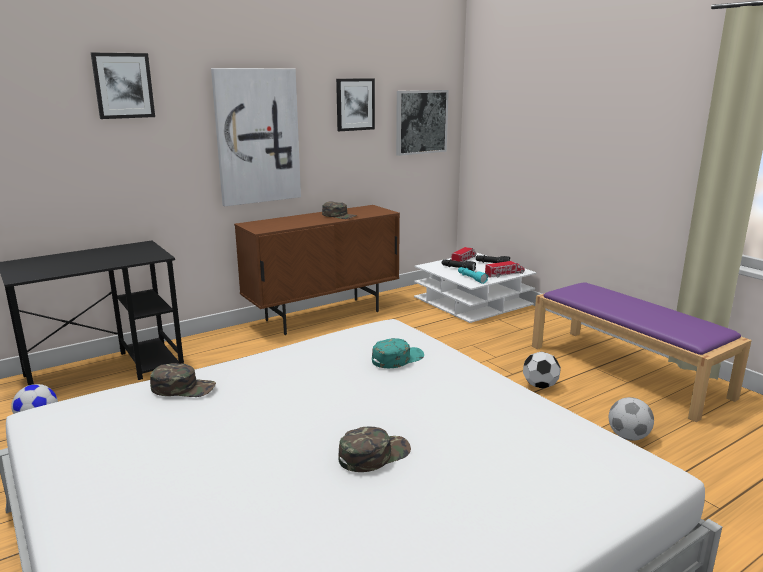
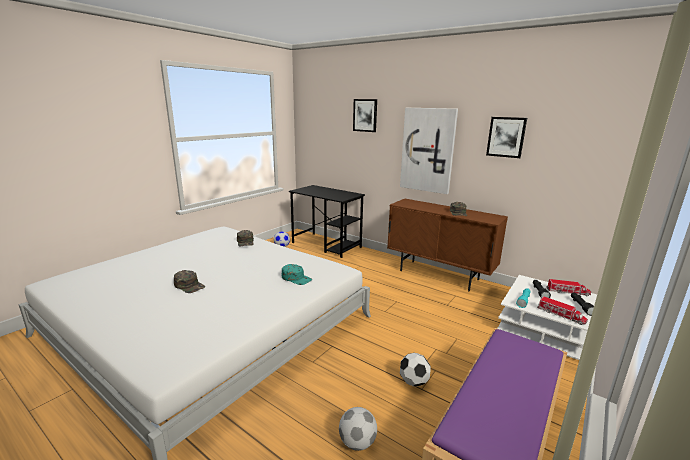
camera: 70 degrees right, 0 degrees up
(421, 122) = (577, 159): picture -> none

